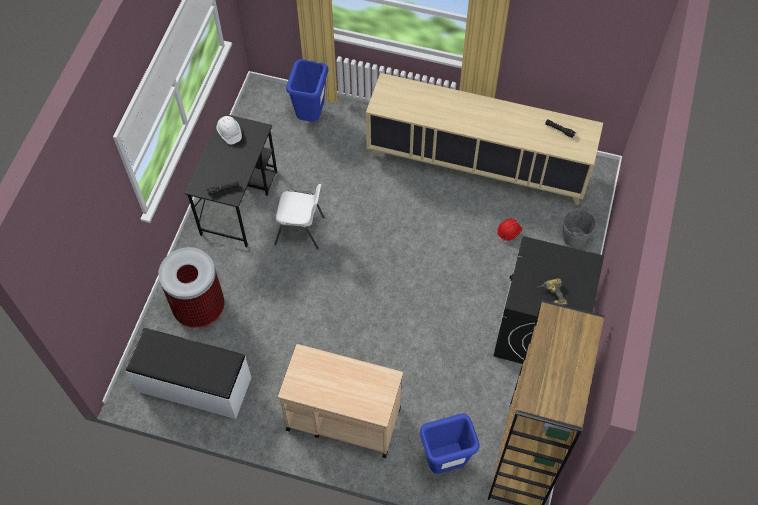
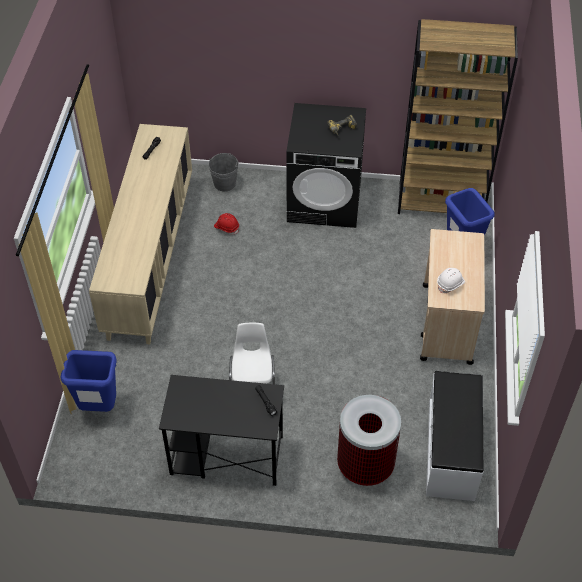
camera: 100 degrees left, 10 degrees down
(229, 133) = (187, 412): white hard hat -> white hard hat (450, 284)

